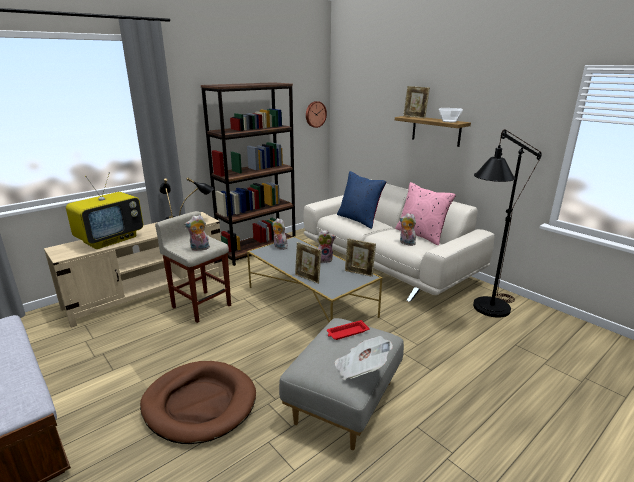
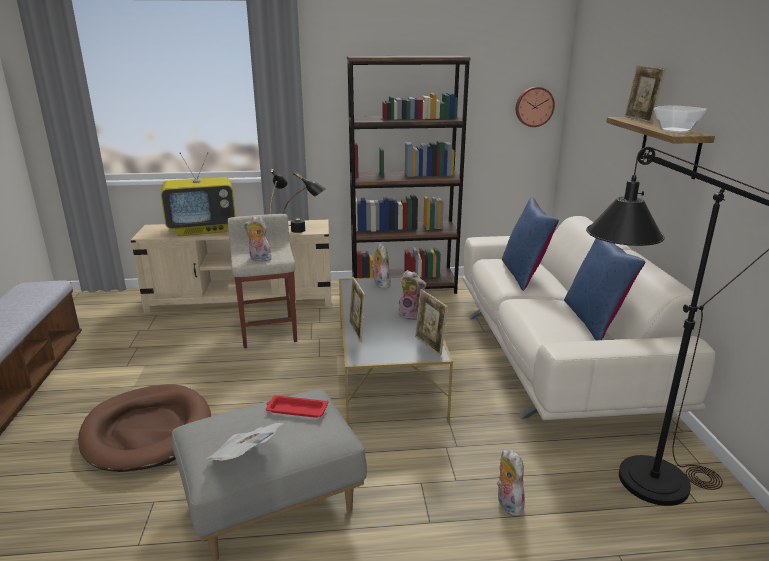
camera: 35 degrees right, 0 degrees up
(406, 243) = (543, 324): plush toy -> plush toy (507, 503)
(421, 235) = (594, 320): pink pillow -> blue pillow

